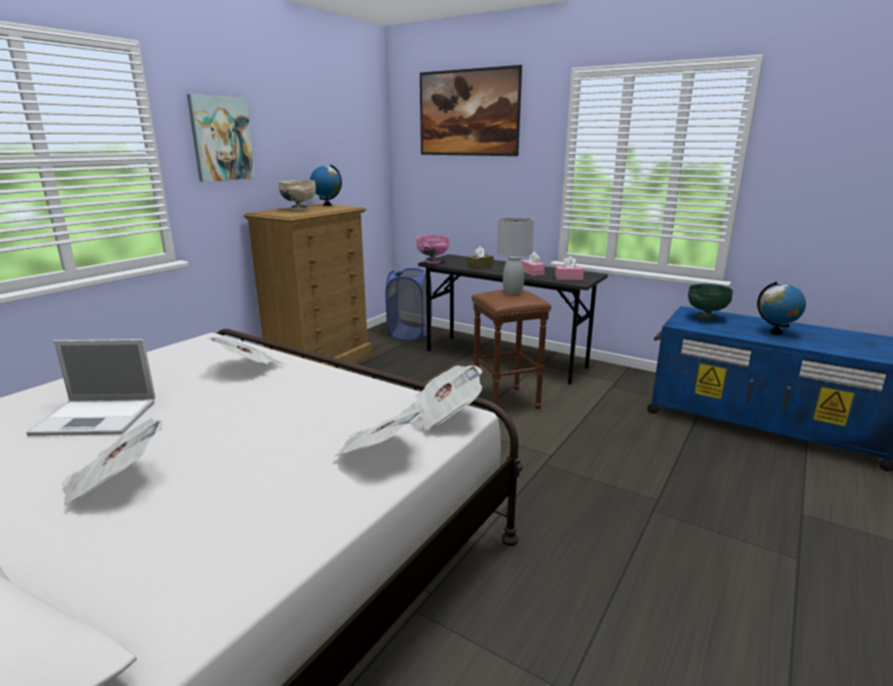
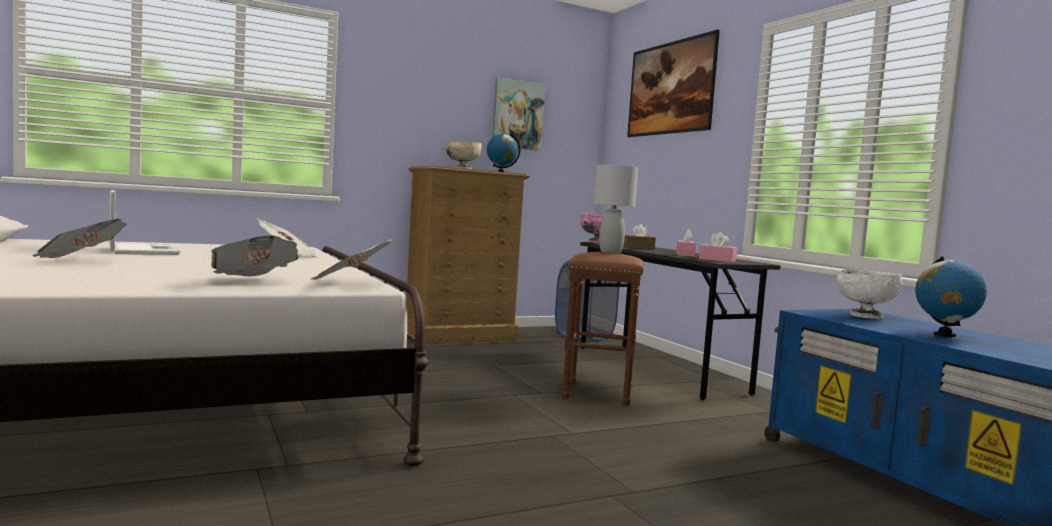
camera: 30 degrees right, 15 degrees down
(98, 417) = (143, 250): laptop -> laptop turned 150 degrees counterclockwise
(221, 139) = (400, 97): picture -> picture (517, 115)
(705, 318) = (865, 316): green bowl -> white bowl

